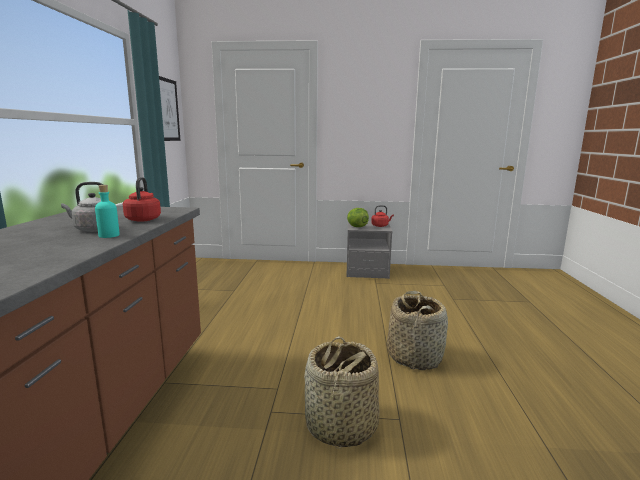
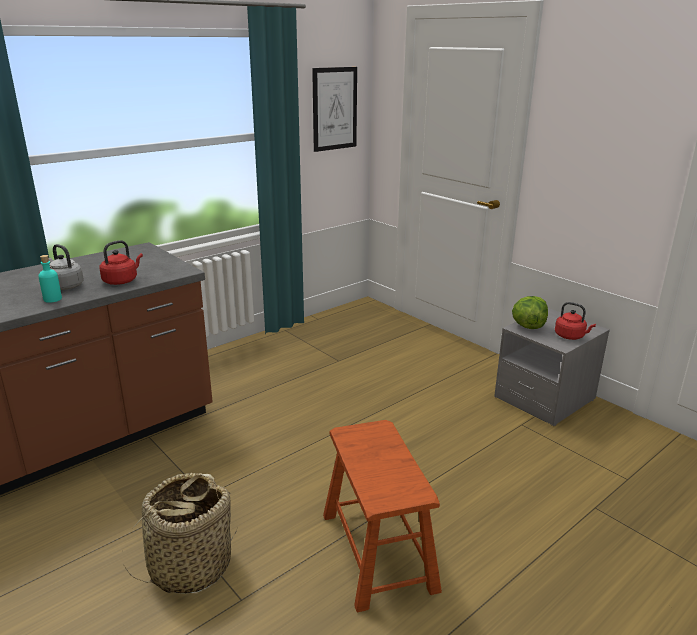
camera: 45 degrees right, 10 degrees up
(415, 357) = (378, 551): basket -> brown stool

